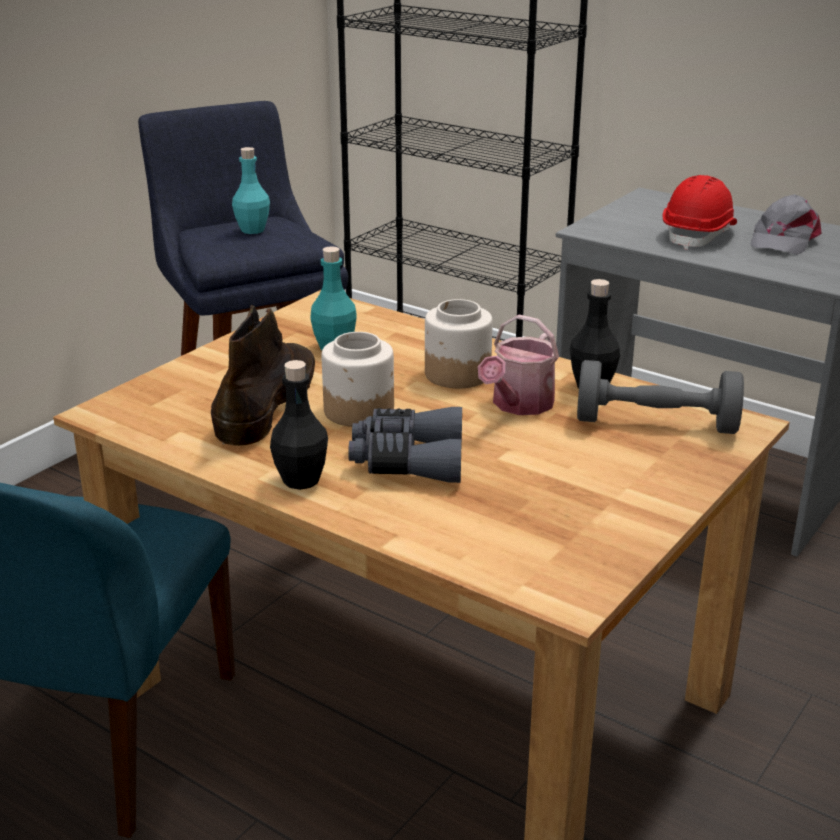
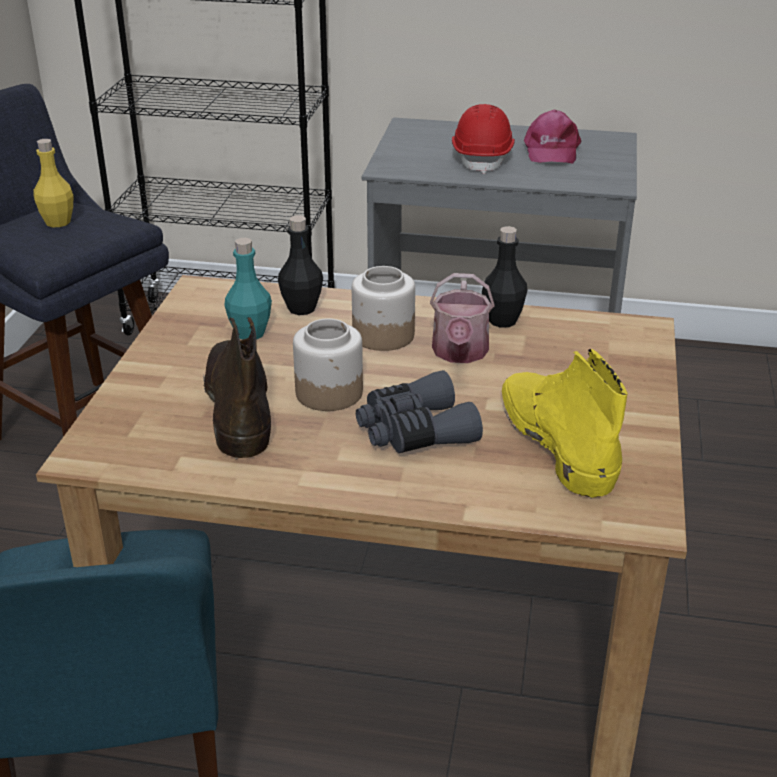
camera: 25 degrees left, 5 degrees up
(252, 230) = (58, 222): turquoise bottle -> yellow bottle
(301, 480) = (338, 475): black bottle -> black bottle (301, 308)
(542, 503) = (555, 441): none -> yellow boot
(656, 424) = (580, 344): grey dumbbell -> none
(783, 239) = (551, 150): grey cap -> pink cap

